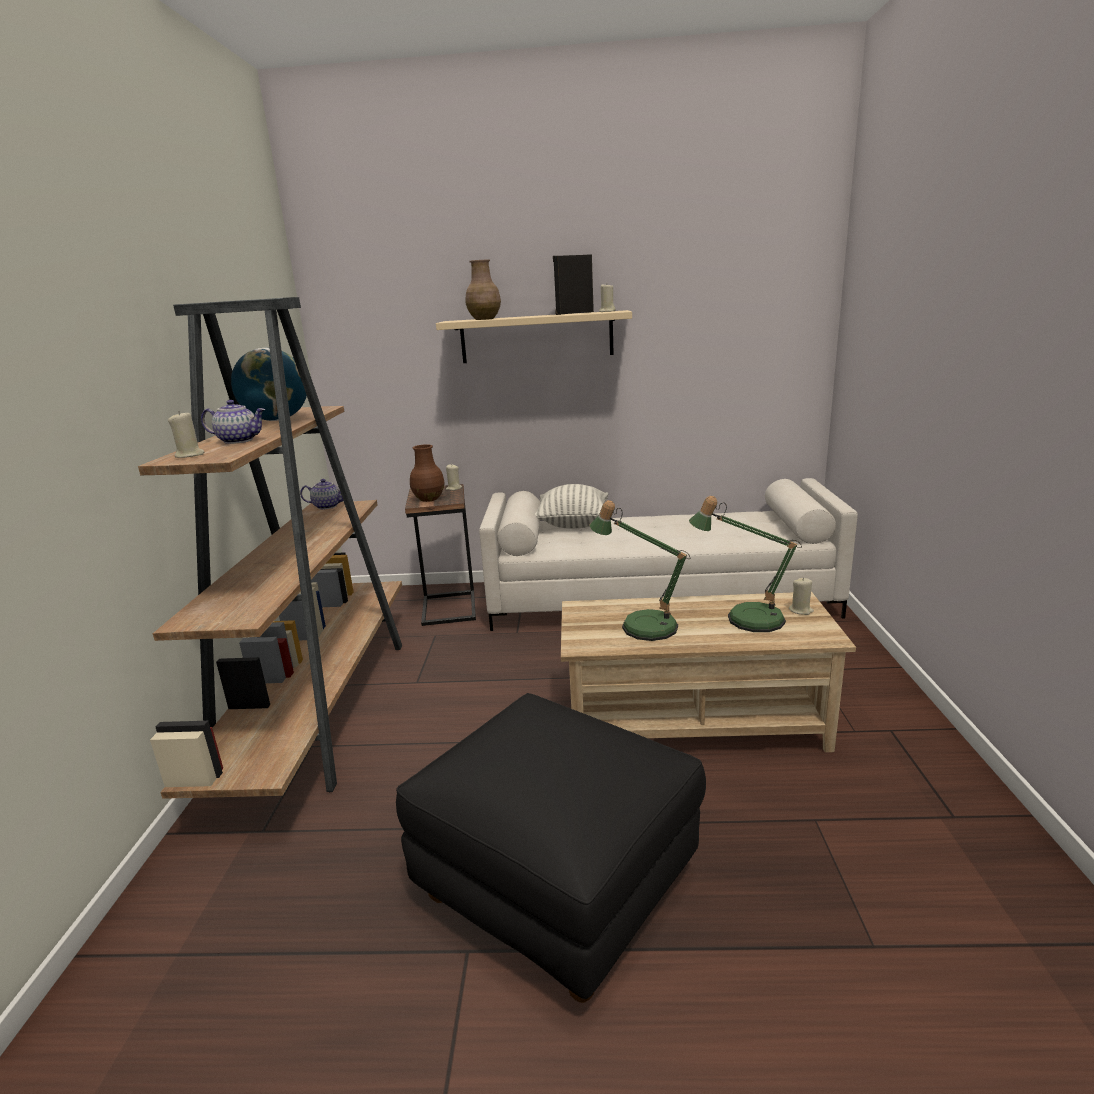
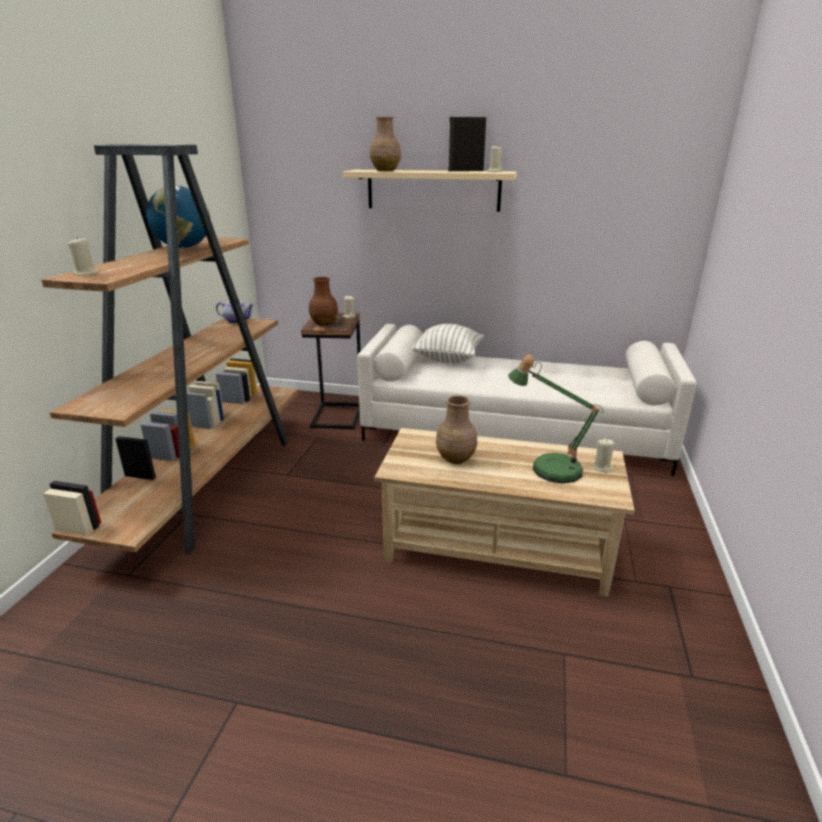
camera: 10 degrees right, 5 degrees up
(239, 440) = (136, 264): teapot -> none
(558, 887) = (326, 666): black ottoman -> none
(641, 624) = (455, 459): table lamp -> brown vase

